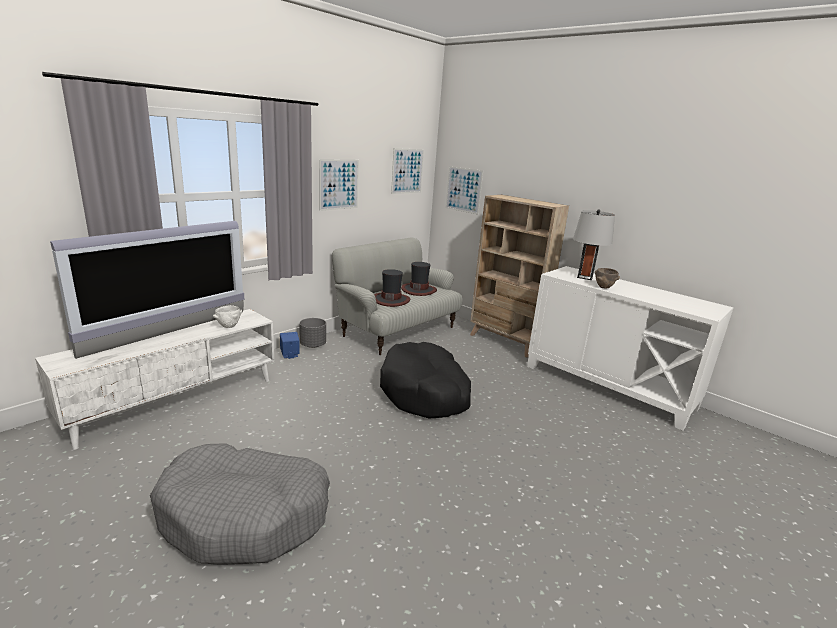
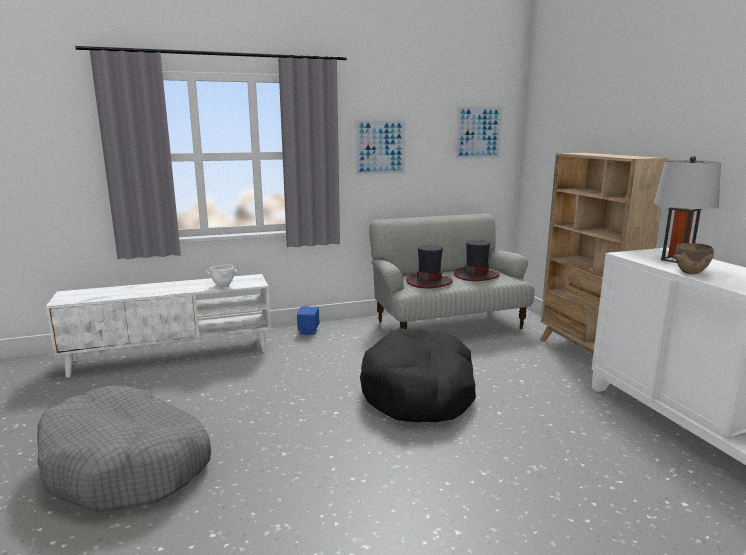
camera: 30 degrees right, 5 degrees down
(170, 332) = (170, 285): television -> none
(313, 345) = (340, 325): grey planter -> none
(463, 190) = (550, 152): picture -> none

